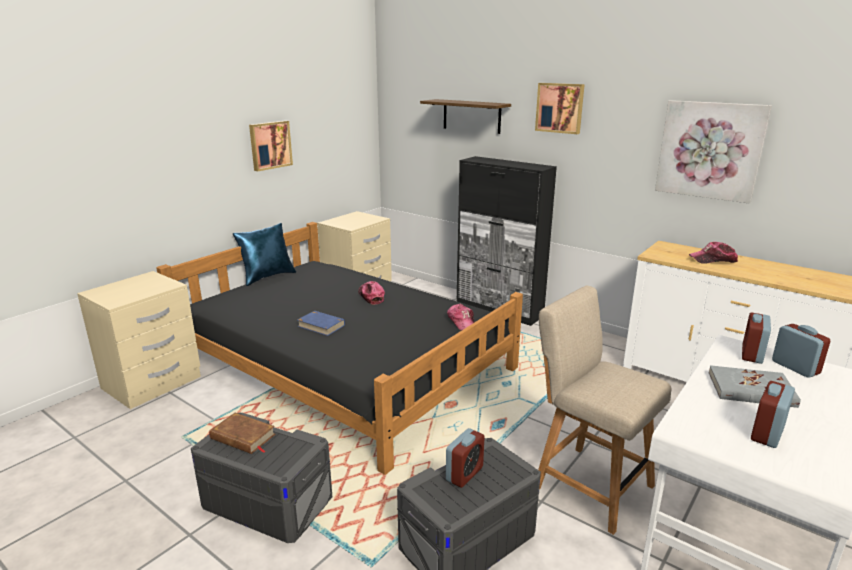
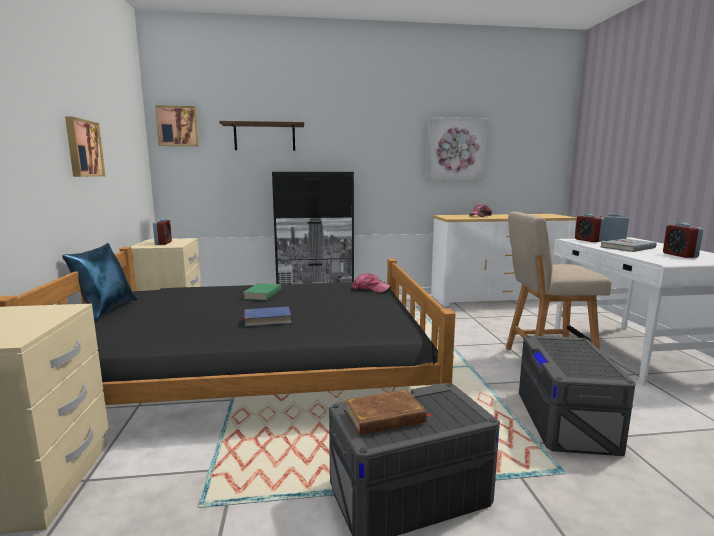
camera: 45 degrees left, 10 degrees down
(371, 296) = (263, 294): cap -> green book
(464, 474) = (564, 355): alarm clock -> alarm clock (163, 243)
(560, 108) = (347, 126): picture -> picture (178, 126)

